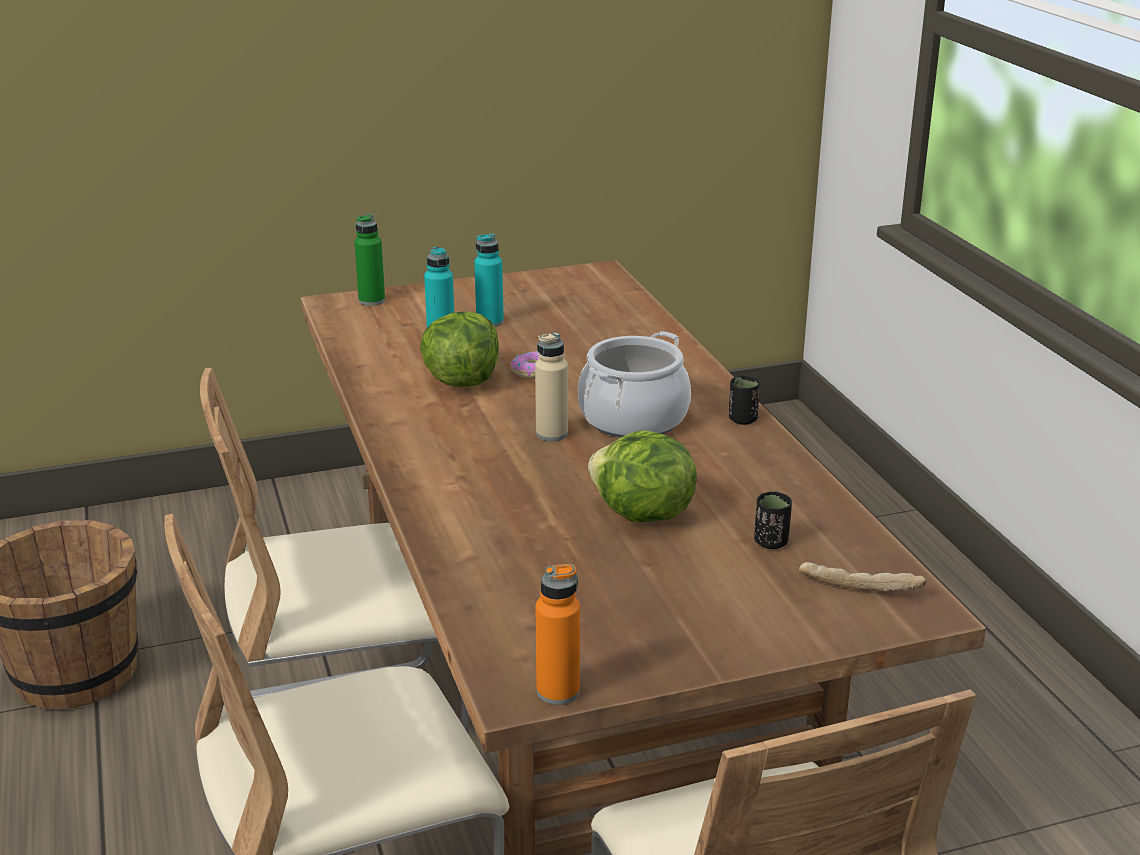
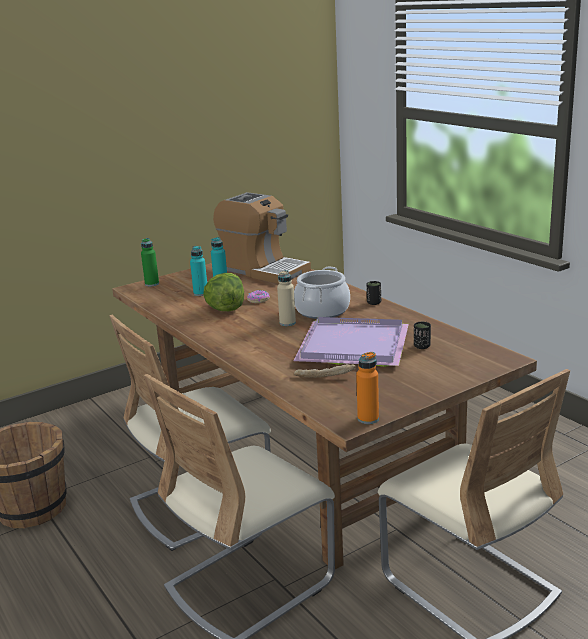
camera: 15 degrees left, 5 degrees down
(584, 306) = (263, 270): none -> coffee machine
(641, 515) = (355, 347): lettuce -> purple tray
(860, 586) = (473, 355): bread -> bread (324, 376)

